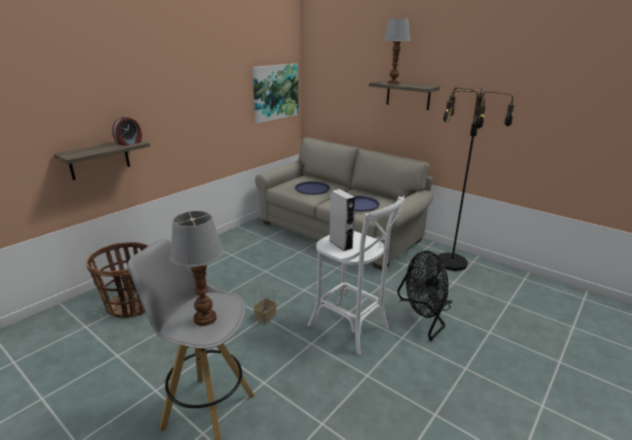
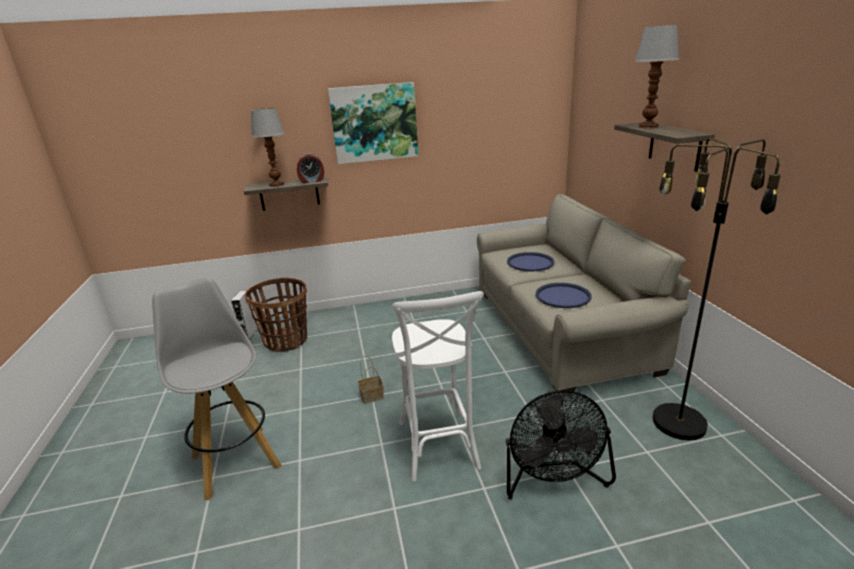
camera: 40 degrees right, 0 degrees up
(205, 318) = (206, 364): table lamp -> table lamp (277, 184)
(275, 92) = (522, 132): picture -> picture (374, 123)
(340, 244) = (421, 336): grey speaker -> grey speaker (249, 335)
(426, 315) = (548, 476): black fan -> black fan turned 120 degrees counterclockwise

